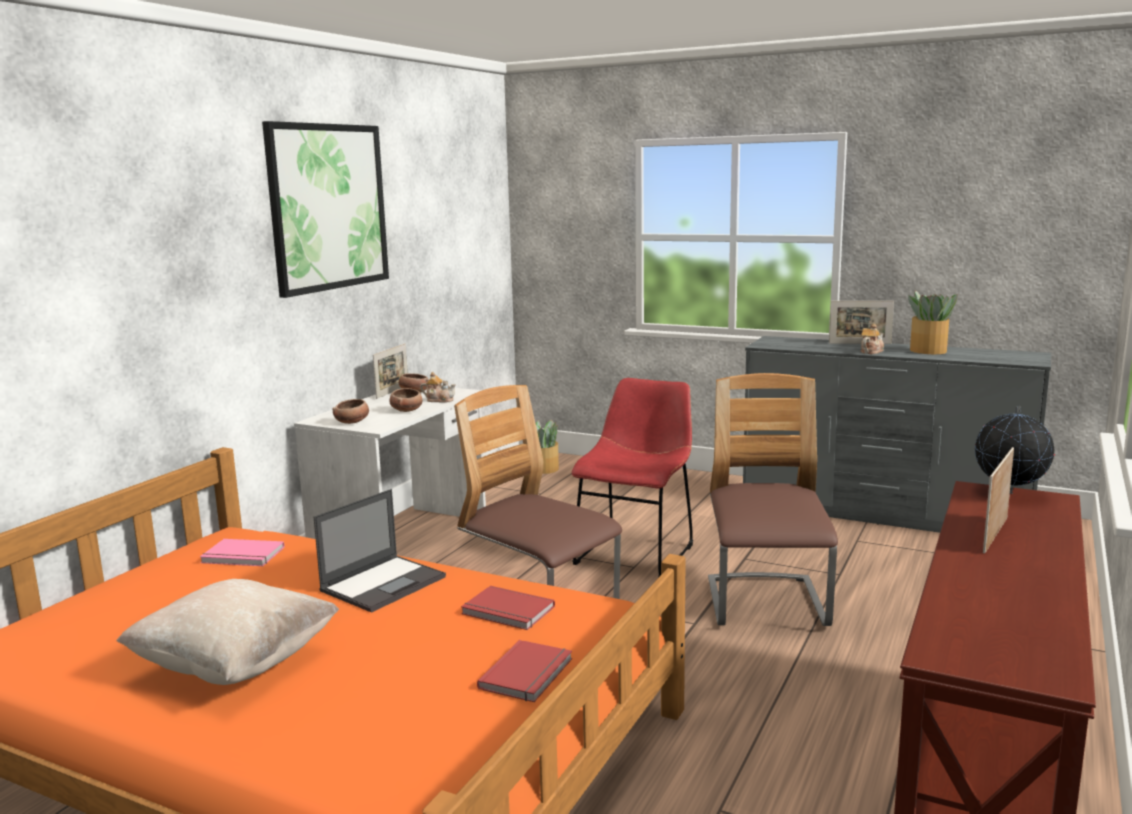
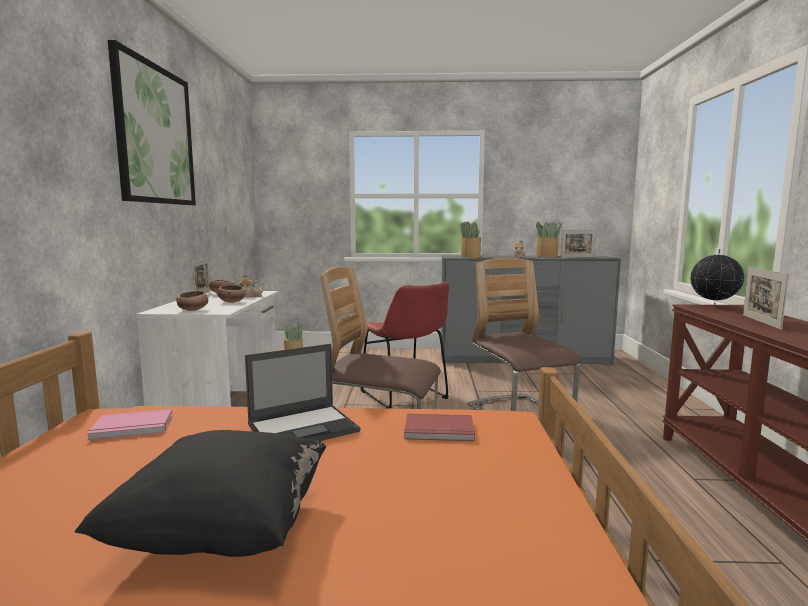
camera: 25 degrees left, 5 degrees down
(235, 665) = (224, 532): beige pillow -> black pillow
(384, 583) = (304, 427): laptop -> laptop turned 45 degrees clockwise
(529, 674) = (525, 474): red book -> none
(636, 553) = (405, 396): red chair -> red chair turned 150 degrees clockwise
(795, 345) = (470, 257): none -> potted plant
(859, 343) = (503, 255): picture frame -> picture frame (577, 257)

